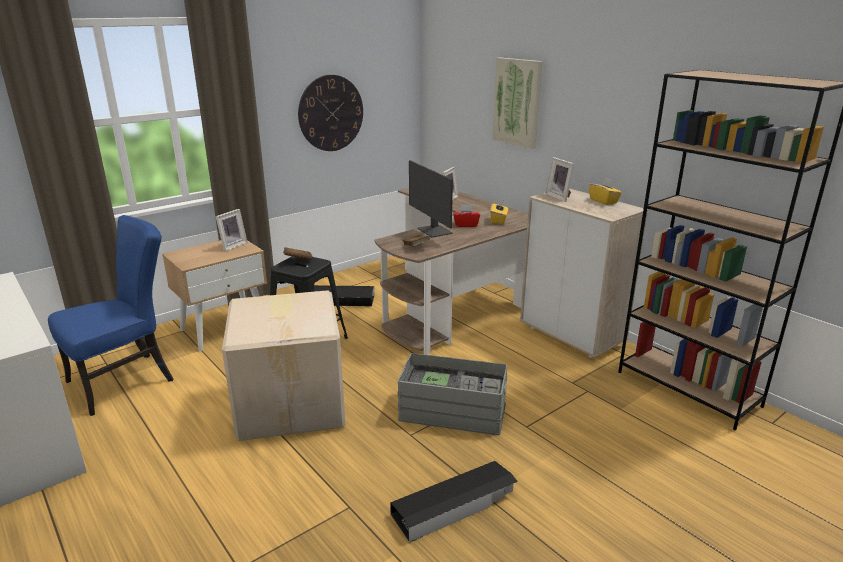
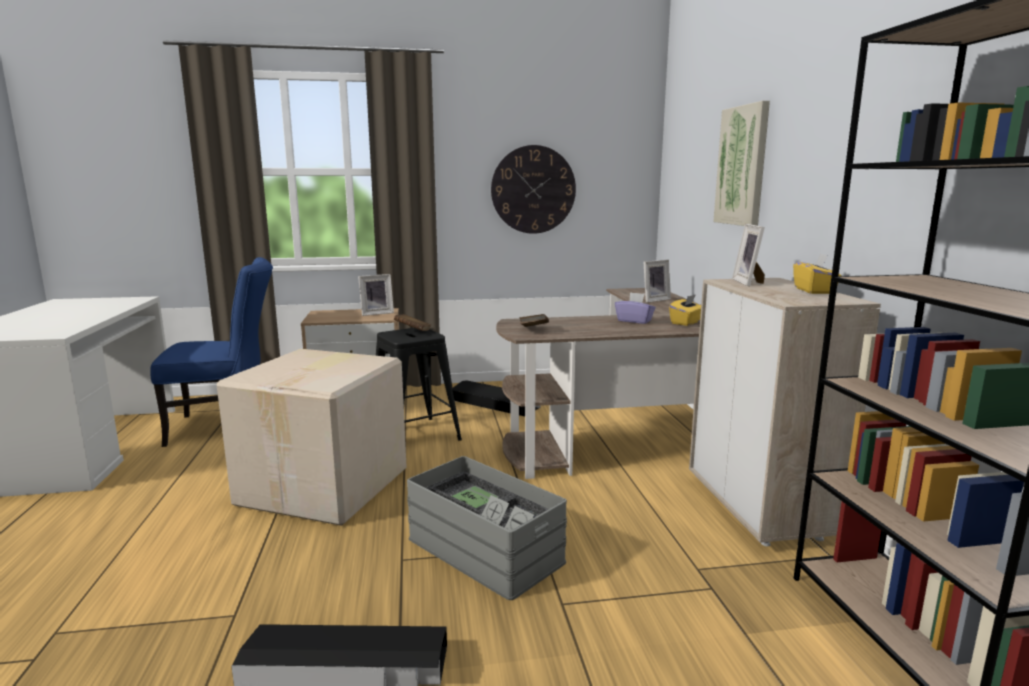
camera: 30 degrees right, 10 degrees down
(434, 231) = (583, 321): monitor -> none
(465, 225) = (634, 321): red tissue box -> purple tissue box

